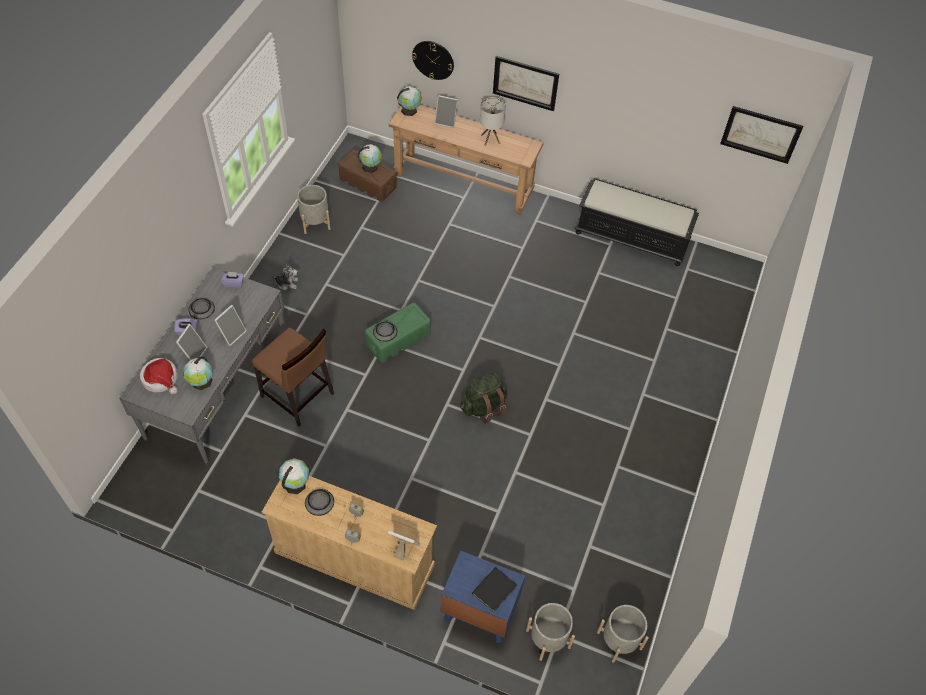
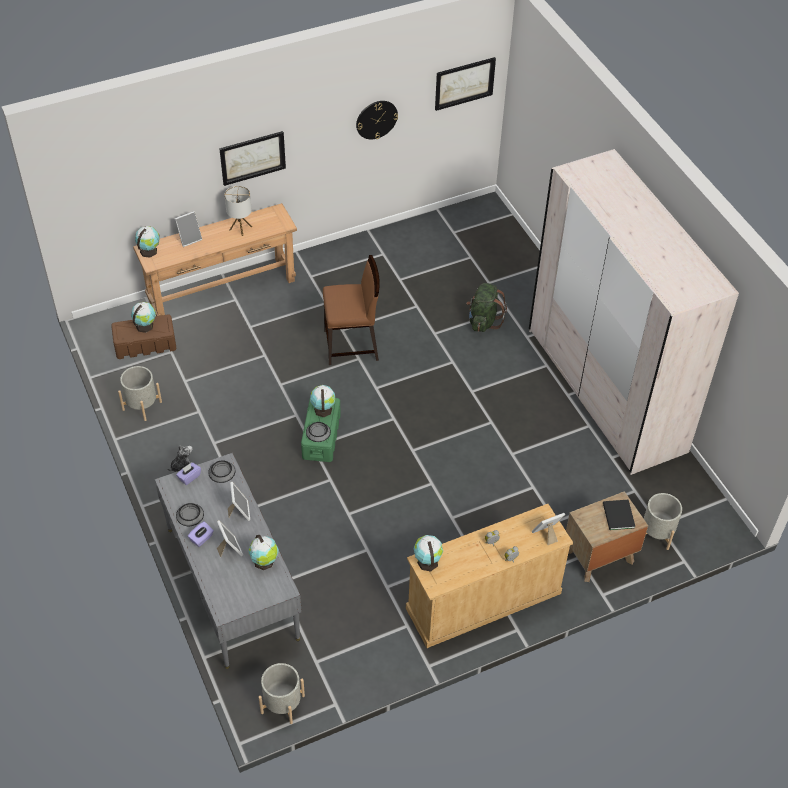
camera: 45 degrees left, 5 degrees down
(161, 379) = (230, 586): hat -> none
(297, 396) = (300, 536): brown chair -> brown chair (352, 345)
(319, 502) = (458, 557): bowl -> bowl (221, 471)
(409, 318) = (323, 409): none -> globe
(433, 60) = (156, 188): wall clock -> wall clock (376, 119)
(479, 611) = (599, 556): blue nightstand -> brown nightstand
(483, 407) = (439, 431): green backpack -> green backpack (483, 321)
(619, 640) = (695, 495): grey planter -> grey planter (282, 704)
(632, 237) = (392, 238): black bench -> none
(654, 489) = (606, 390): none -> beige wardrobe

